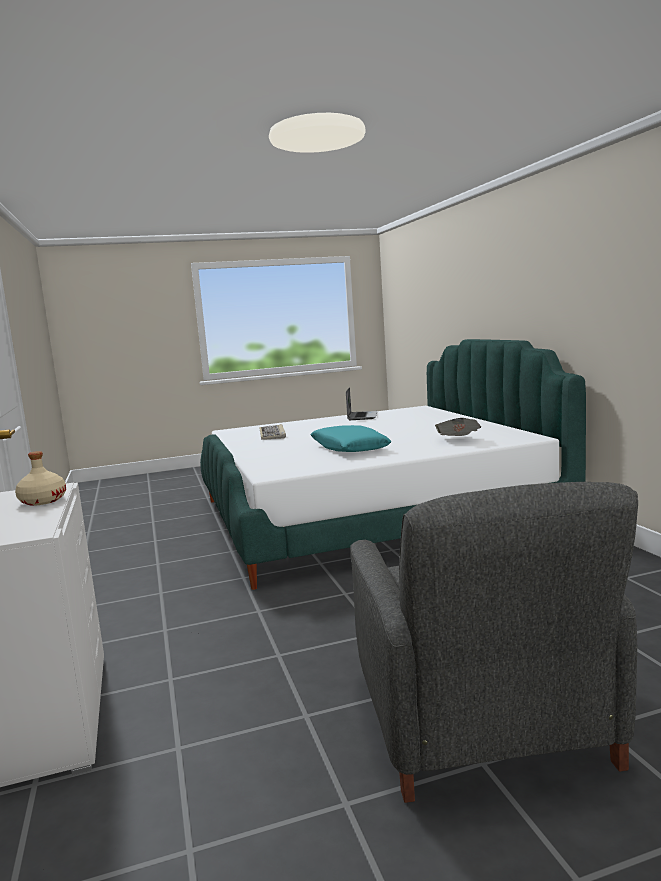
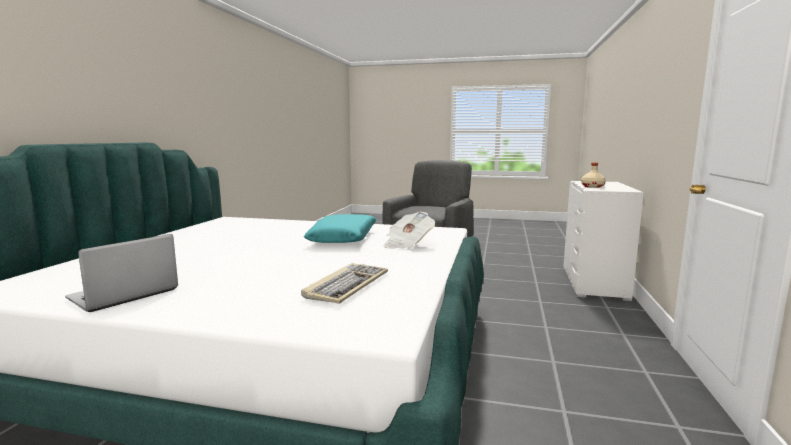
camera: 150 degrees left, 0 degrees up
(458, 440) = (260, 227): newspaper -> newspaper (407, 244)

